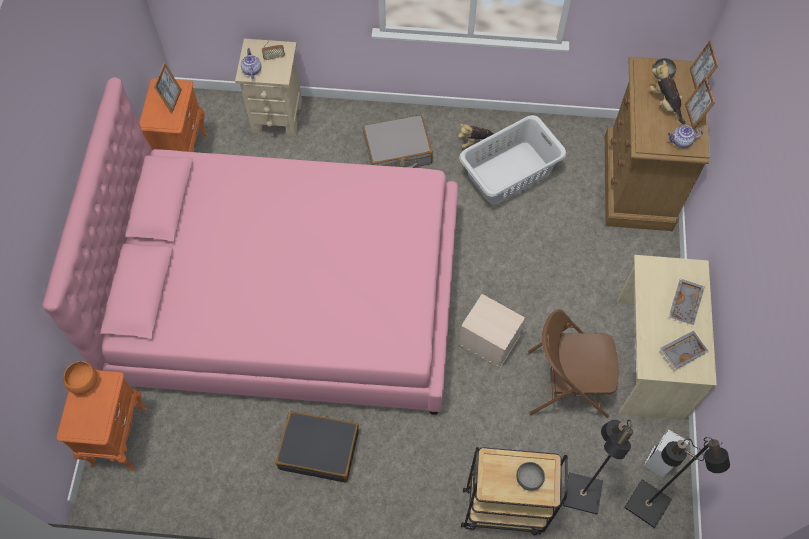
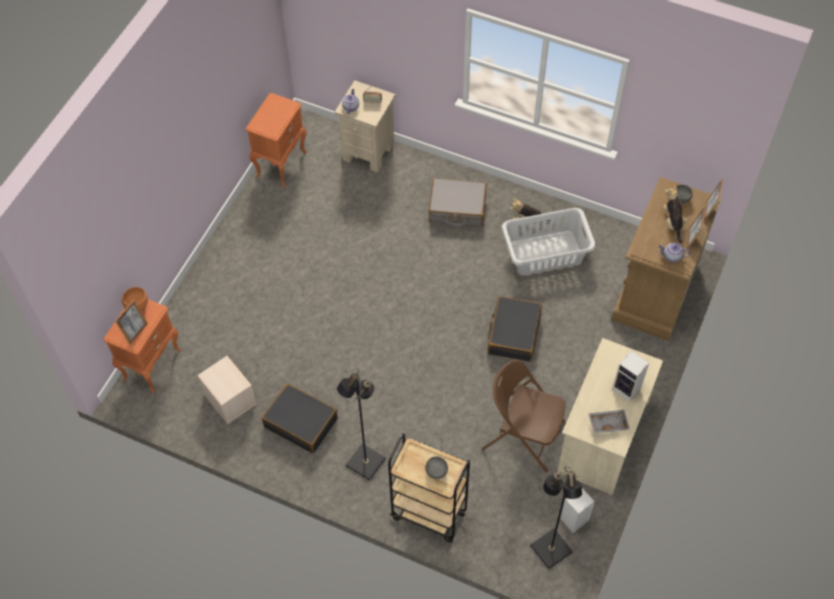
camera: 20 degrees right, 5 degrees down
(172, 100) = (279, 114): picture frame -> picture frame (135, 332)
(288, 297) = (322, 298): pink bed -> none
(488, 340) = (471, 381): beige storage box -> beige storage box (229, 399)
(511, 272) = (513, 334): none -> black suitcase
(582, 493) = (500, 523): black floor lamp -> black floor lamp (366, 462)
(685, 304) = (627, 388): grey tray -> speaker

